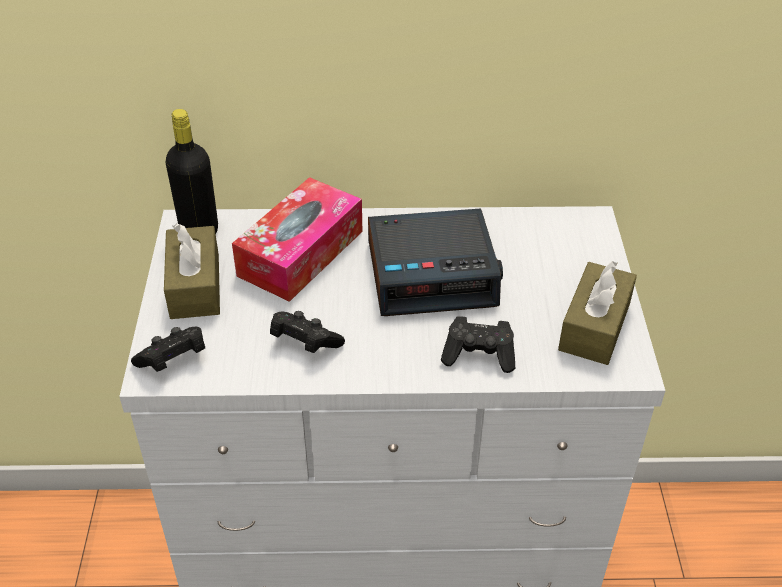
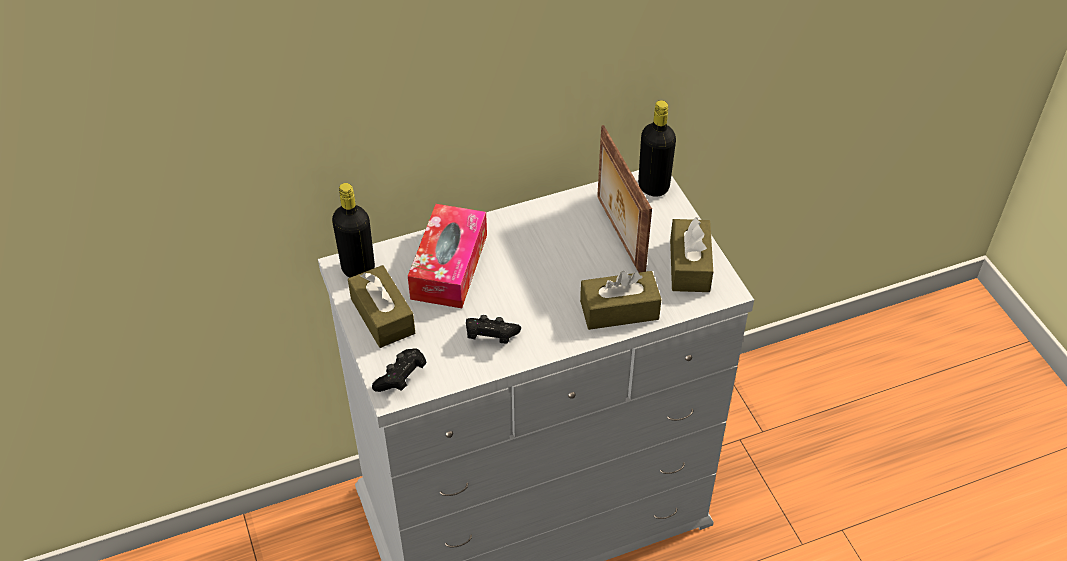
camera: 20 degrees left, 5 degrees up
(433, 273) = (557, 255): alarm clock -> none
(479, 355) = (619, 310): black game controller -> brown tissue box
(518, 271) = (618, 236): none -> picture frame
(587, 228) = (653, 187): none -> black bottle

